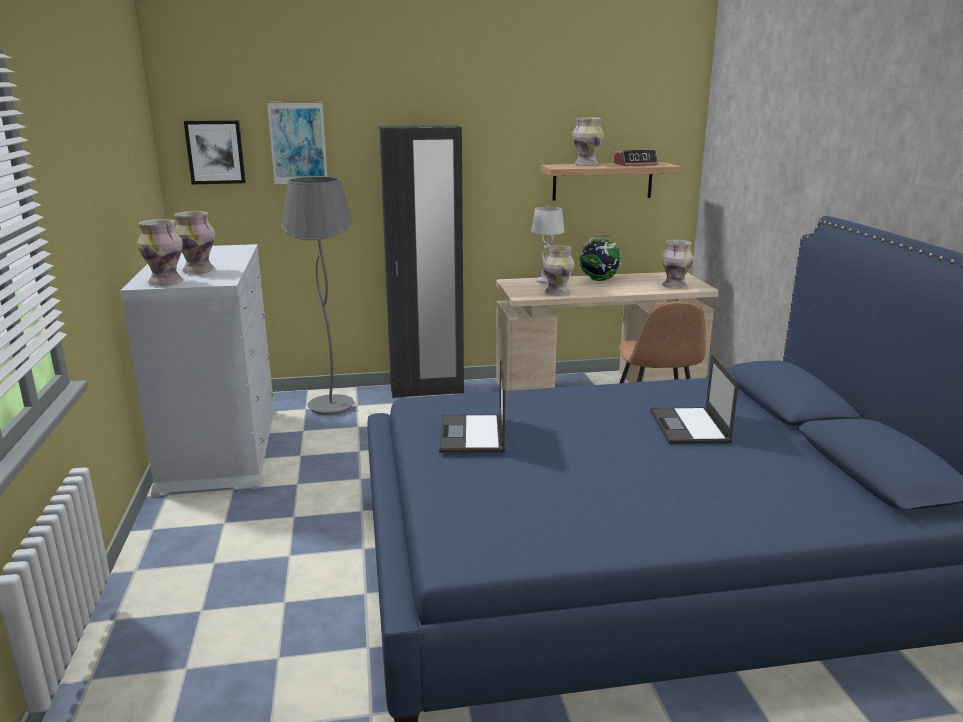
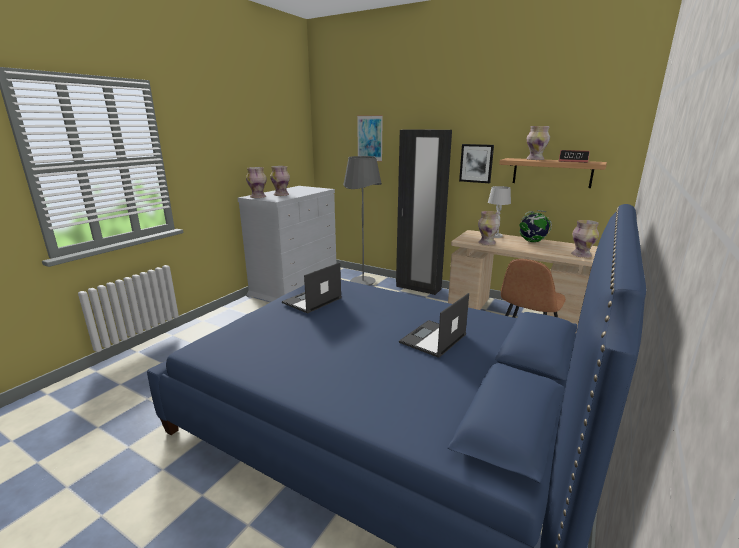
camera: 40 degrees right, 0 degrees up
(215, 152) = (334, 141): picture -> picture (476, 163)

